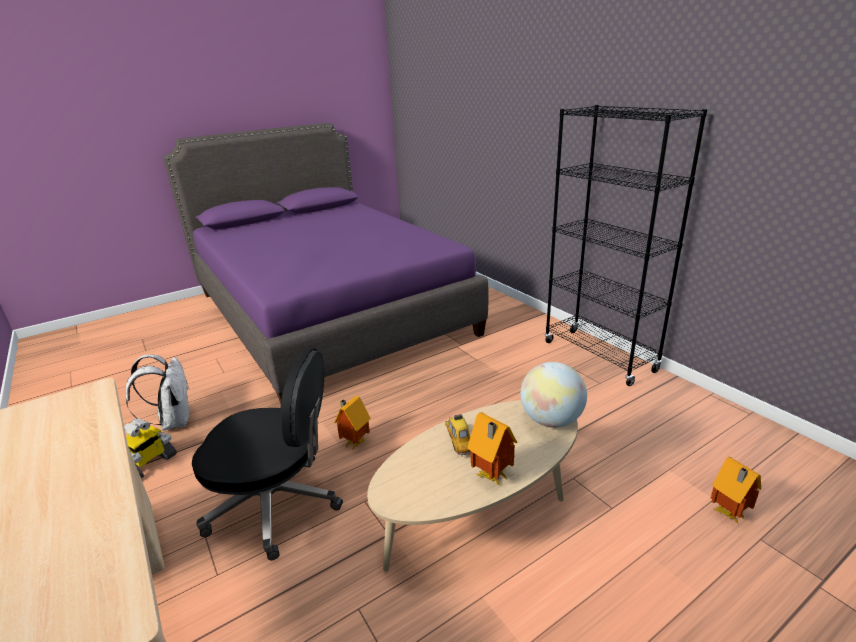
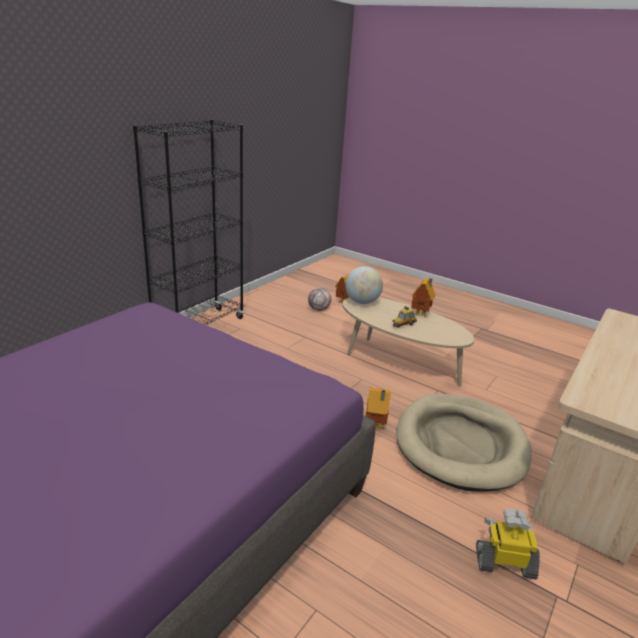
camera: 115 degrees left, 0 degrees up
(174, 421) = (440, 593): white backpack -> none
(277, 504) = (461, 444): black office chair -> beige dog bed
(681, 468) = (319, 309): none -> football

